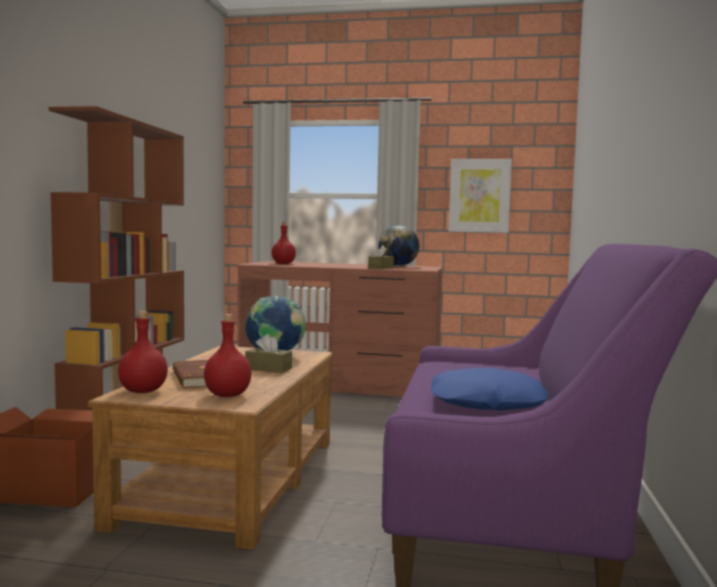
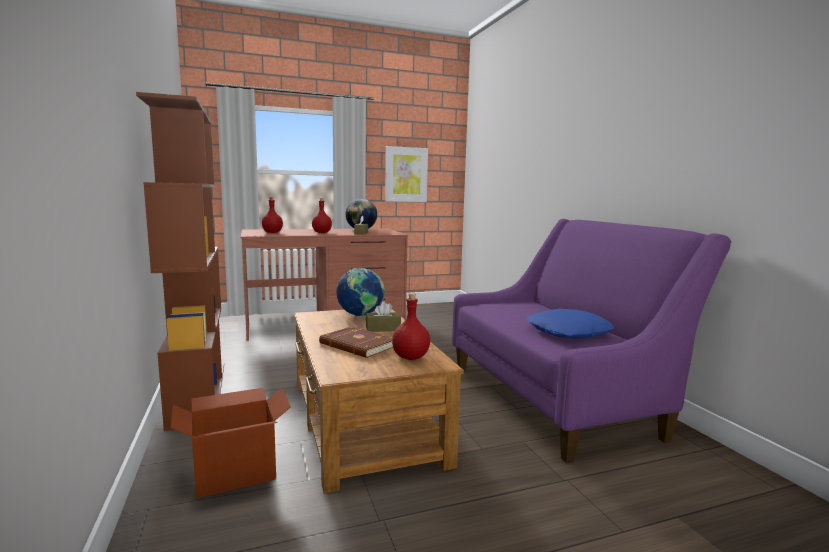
camera: 30 degrees left, 5 degrees up
(143, 391) = (343, 367): red bottle -> red bottle (322, 232)

